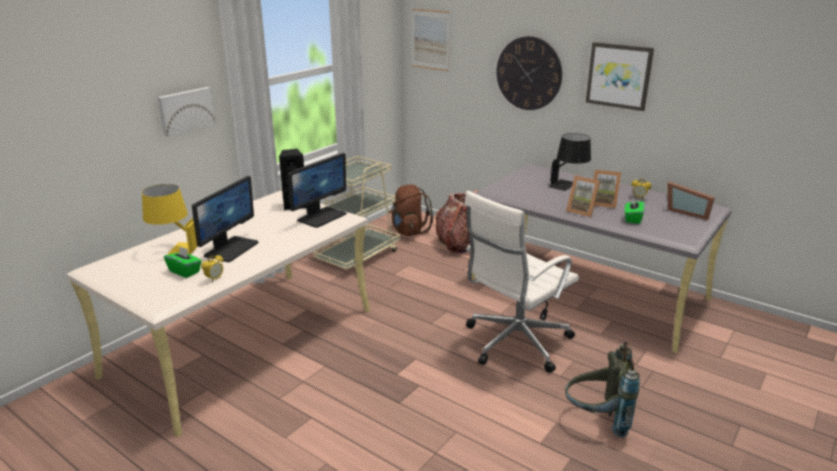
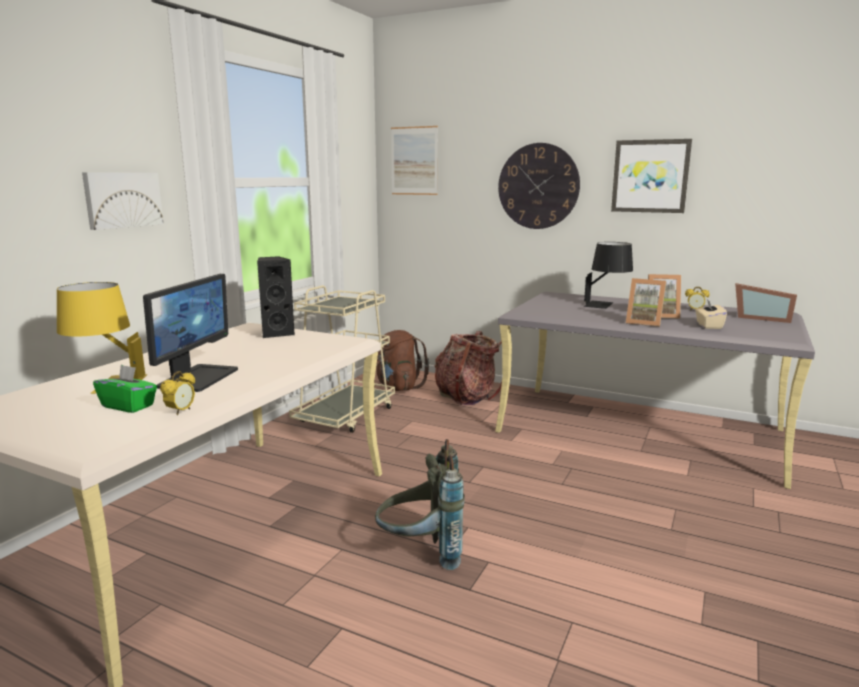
camera: 10 degrees left, 10 degrees down
(321, 217) = (318, 341): monitor -> none
(514, 343) = (589, 495): white office chair -> none
(596, 420) = (754, 581): grey backpack -> grey backpack (421, 553)
(632, 219) = (708, 326): green tissue box -> beige tissue box

